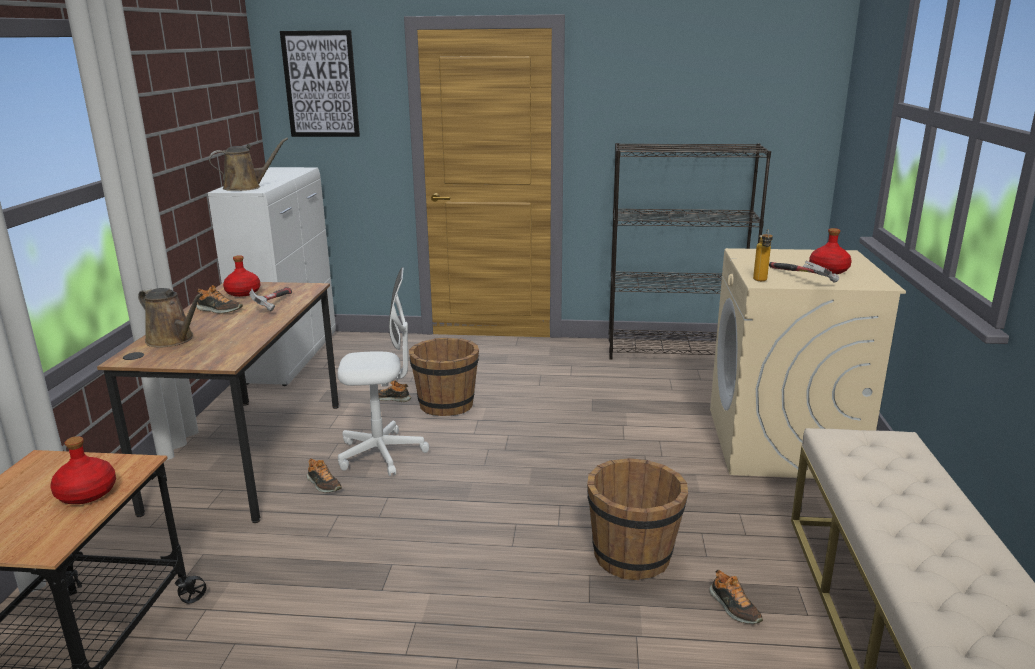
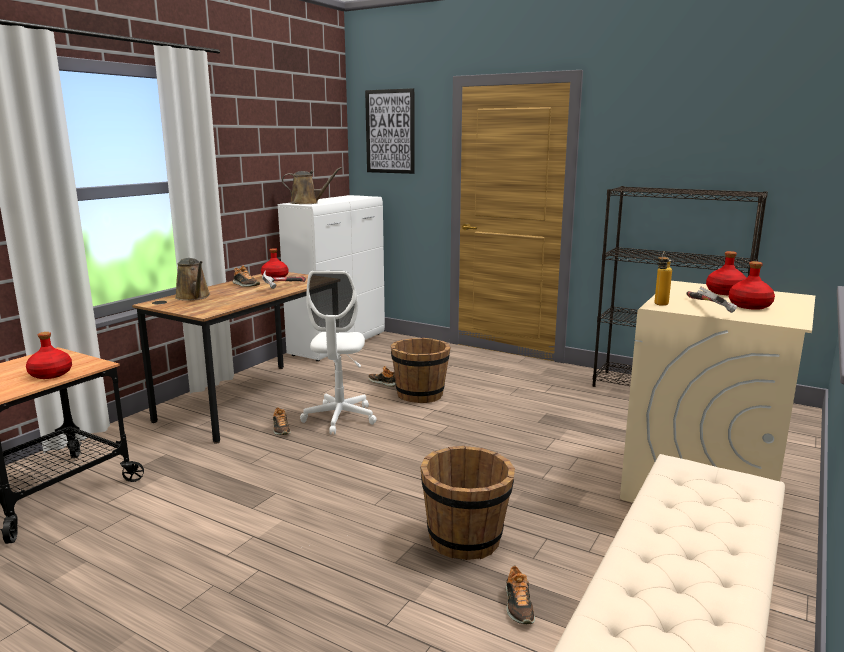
camera: 25 degrees right, 5 degrees down
(381, 454) = (340, 418): white office chair -> white office chair turned 75 degrees clockwise
(789, 257) = (725, 292): none -> red bottle

